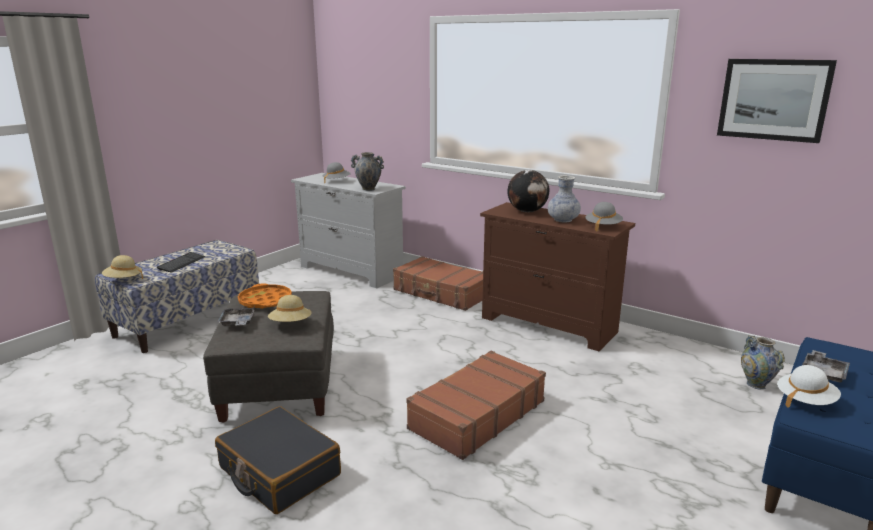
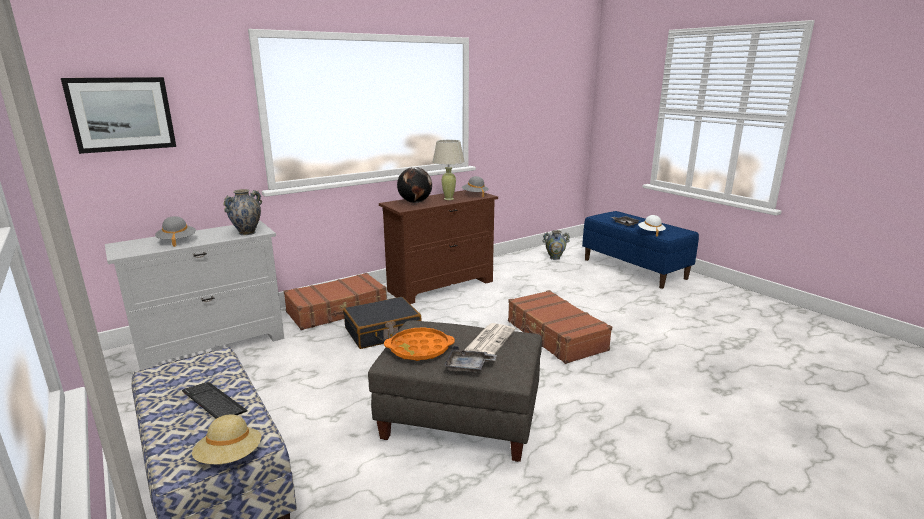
camera: 70 degrees left, 0 degrees up
(279, 472) = (609, 430): black suitcase -> black suitcase (383, 332)
(290, 324) = (490, 340): beige hat -> newspaper
(563, 220) = (448, 199): vase -> beige table lamp
(773, 99) = (518, 95): picture -> picture (122, 114)

